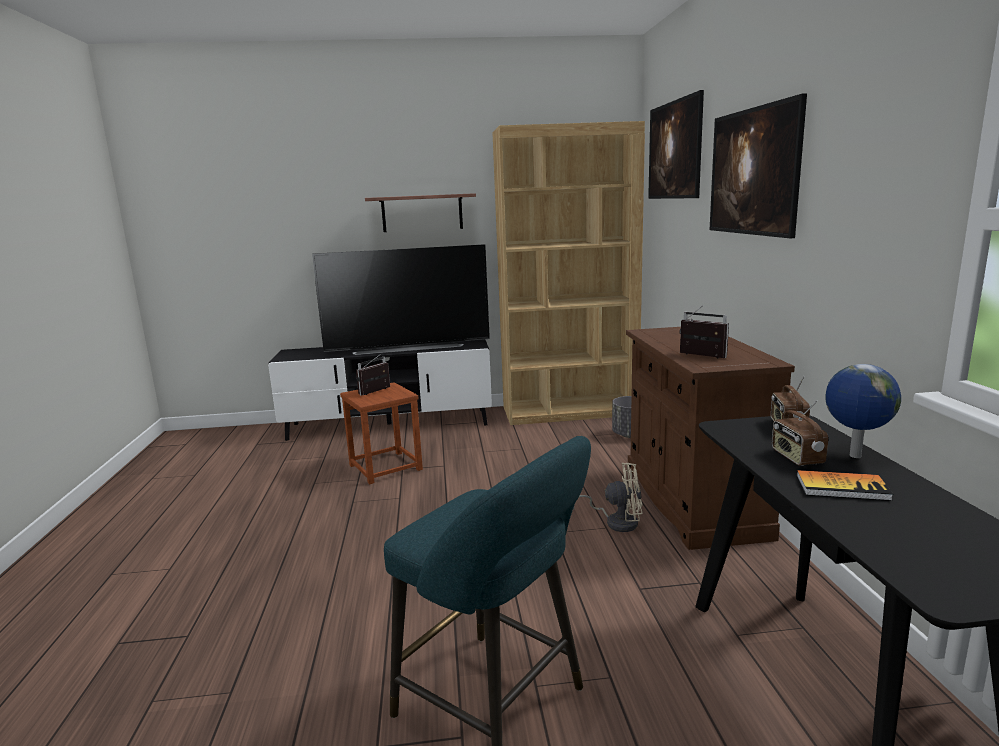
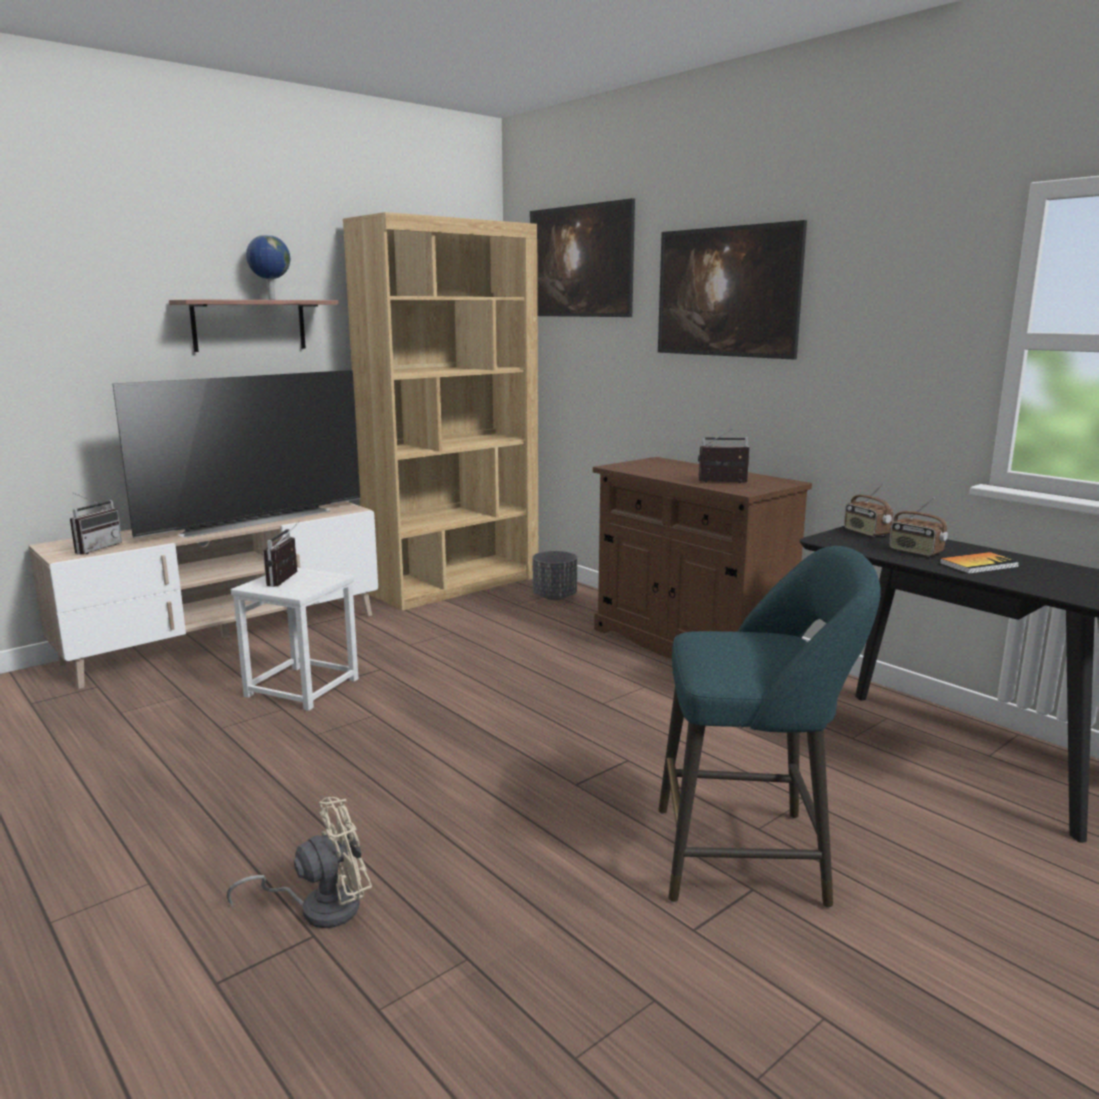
camera: 35 degrees left, 0 degrees up
(303, 356) = (95, 548): none -> radio
(385, 467) = (302, 688): brown stool -> white stool
(389, 424) = (227, 638): black tv stand -> beige tv stand
(616, 522) = (648, 679): beige fan -> beige fan (319, 907)
(854, 456) = (946, 545): globe -> globe (271, 299)

